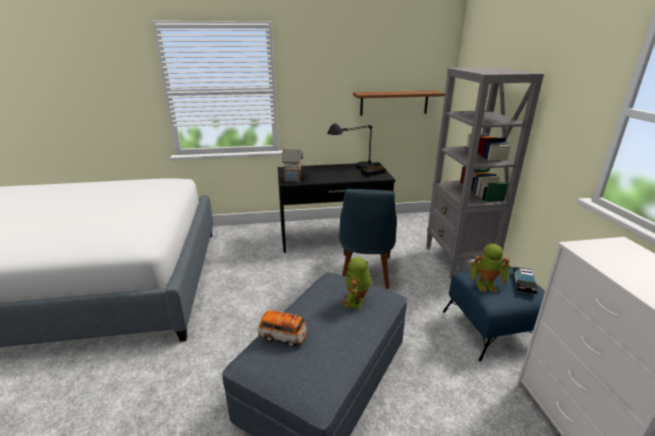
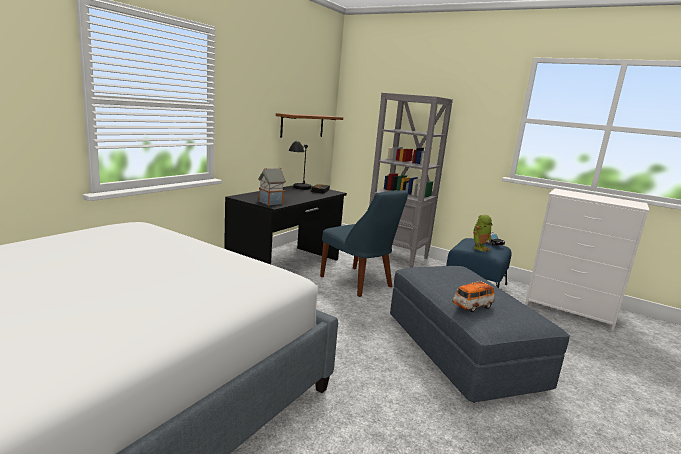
camera: 50 degrees left, 10 degrees down
(356, 302) = (459, 274): toy robot -> none

